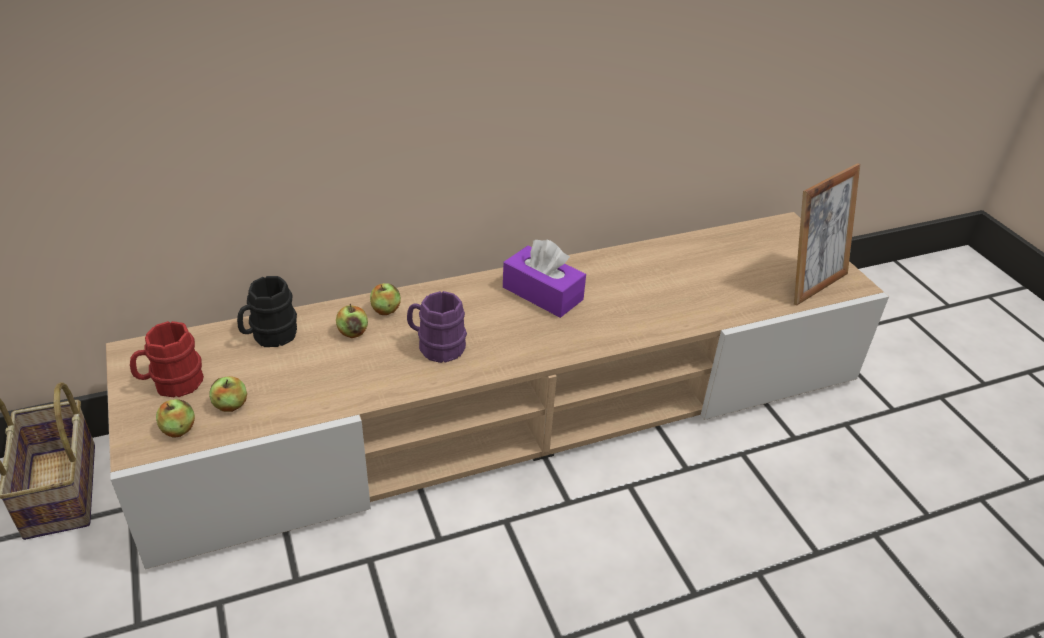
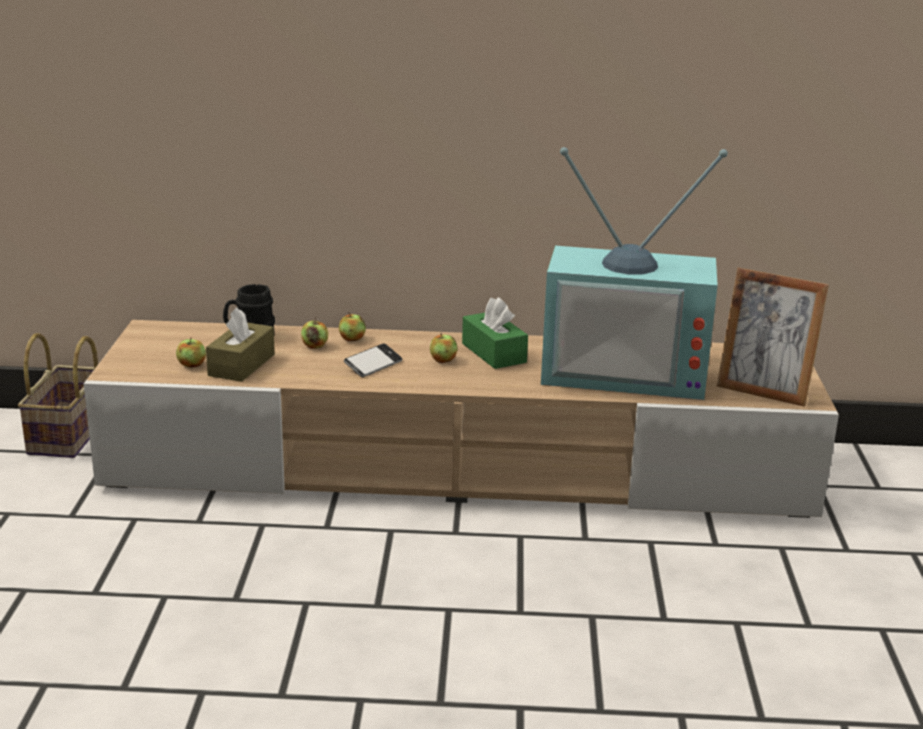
camera: 25 degrees right, 15 degrees down
(172, 383) = (160, 347): red mug -> none
(178, 429) = (146, 369): apple -> apple (443, 360)
(290, 388) = (241, 365): none -> brown tissue box
(436, 346) = (373, 365): purple mug -> phone
(542, 293) = (493, 353): purple tissue box -> green tissue box
(681, 288) = (626, 372): none -> television
(811, 283) = (763, 391): picture frame -> picture frame turned 45 degrees clockwise

